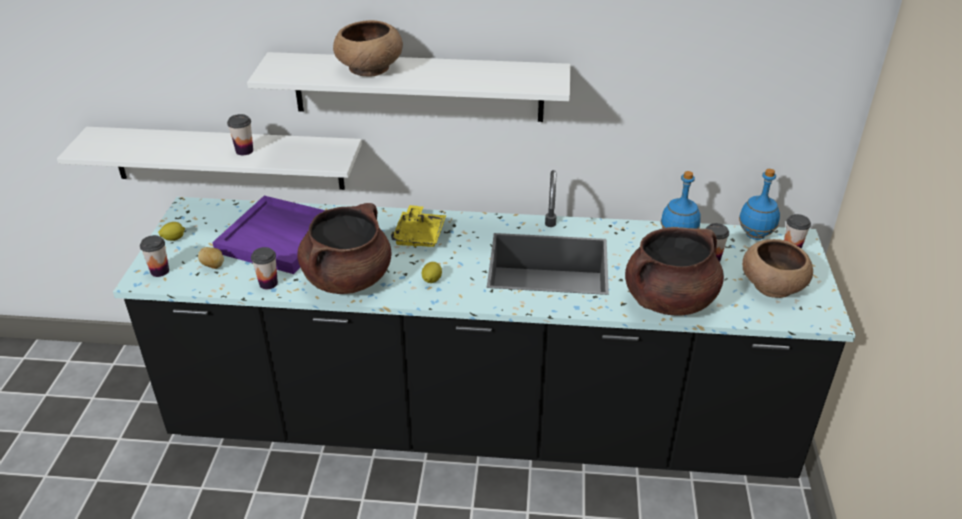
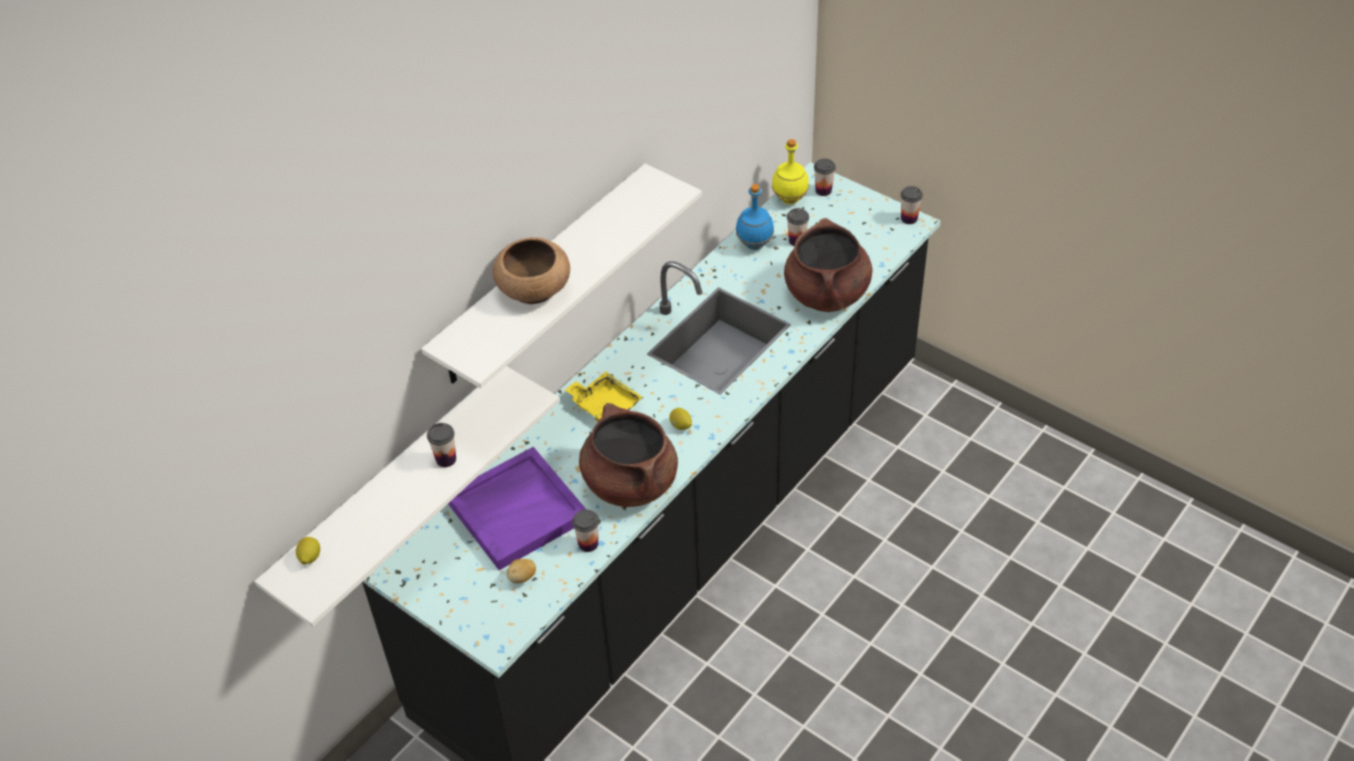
camera: 55 degrees left, 10 degrees up
(160, 271) = (494, 624): cup -> cup (909, 218)
(174, 239) = (443, 597): lemon -> lemon (310, 557)
(754, 235) = (789, 199): blue bottle -> yellow bottle
(773, 285) = (856, 227): brown bowl -> none

